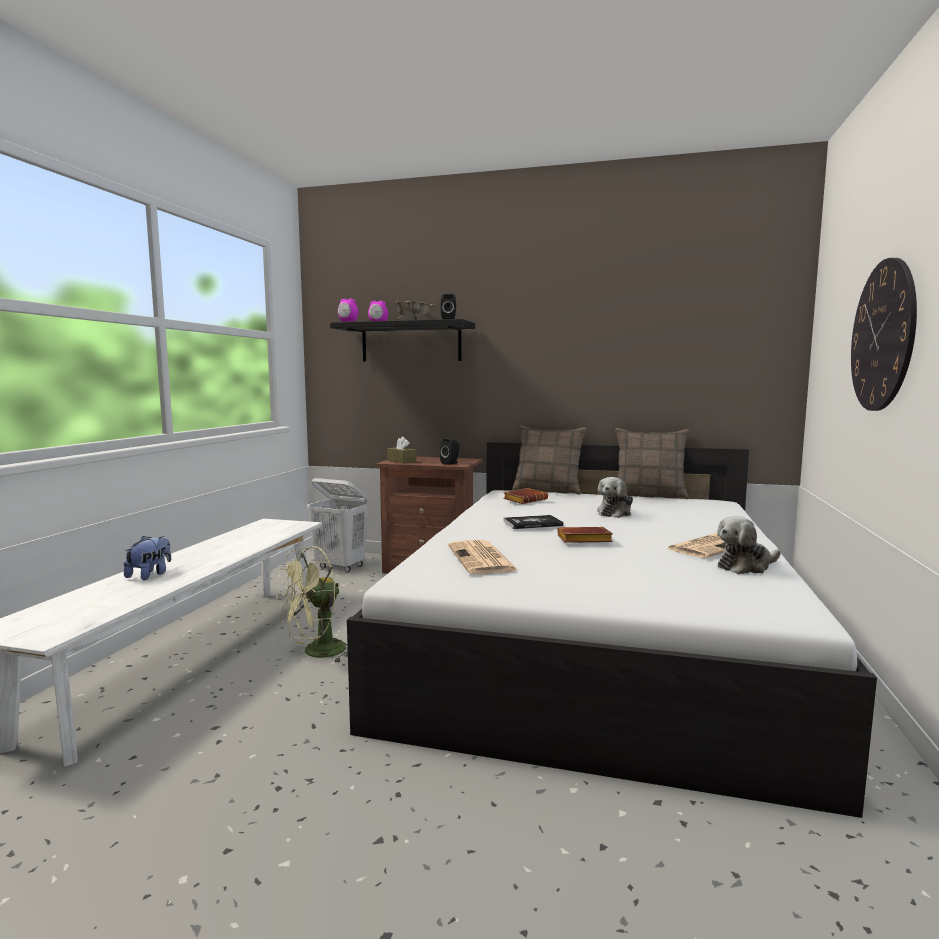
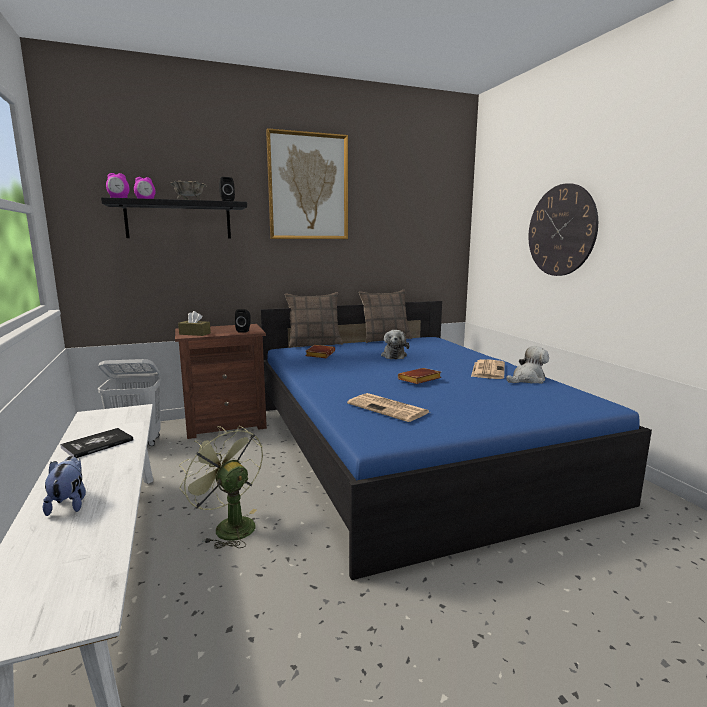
camera: 35 degrees left, 5 degrees up
(317, 653) = (228, 526): green fan -> green fan turned 120 degrees clockwise
(532, 523) = (363, 373): book -> book (97, 444)
(553, 298) = (308, 187): none -> picture
(597, 638) = (410, 447): white bed -> blue bed
(746, 566) = (527, 379): plush toy -> plush toy turned 150 degrees counterclockwise

